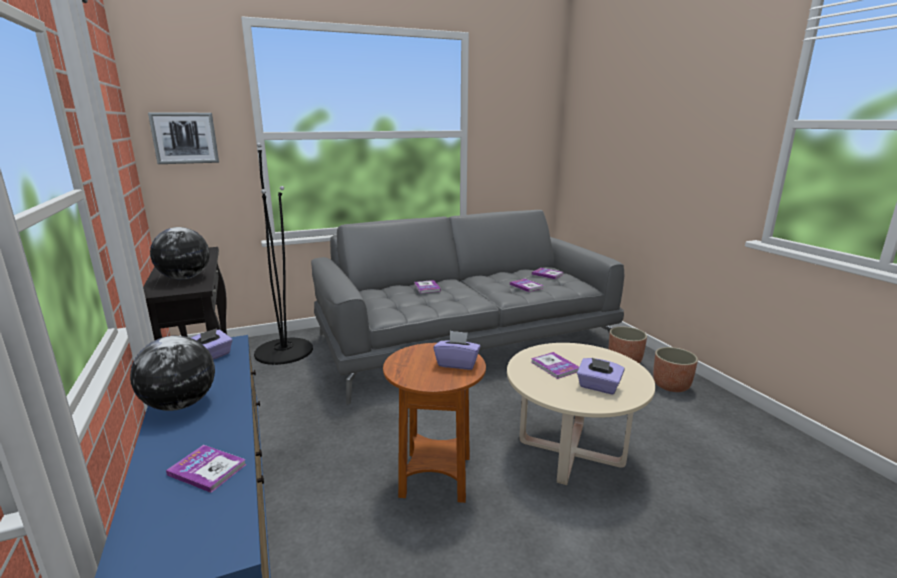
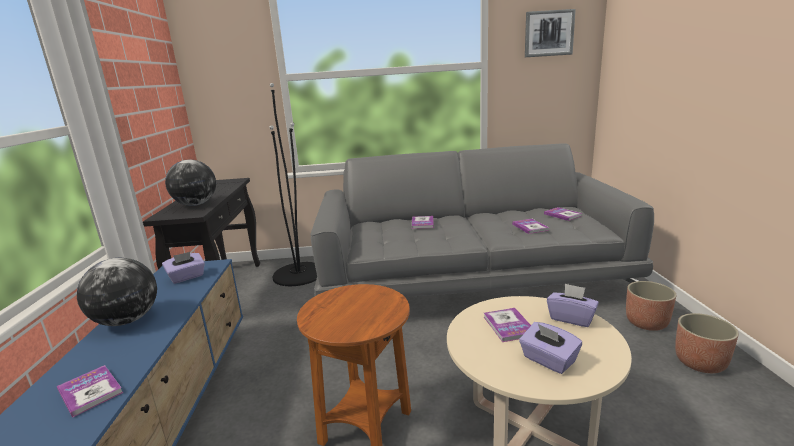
camera: 20 degrees right, 0 degrees up
(185, 138) = (221, 82): picture -> picture (549, 33)
(457, 363) = (377, 311): purple tissue box -> purple tissue box (571, 318)

